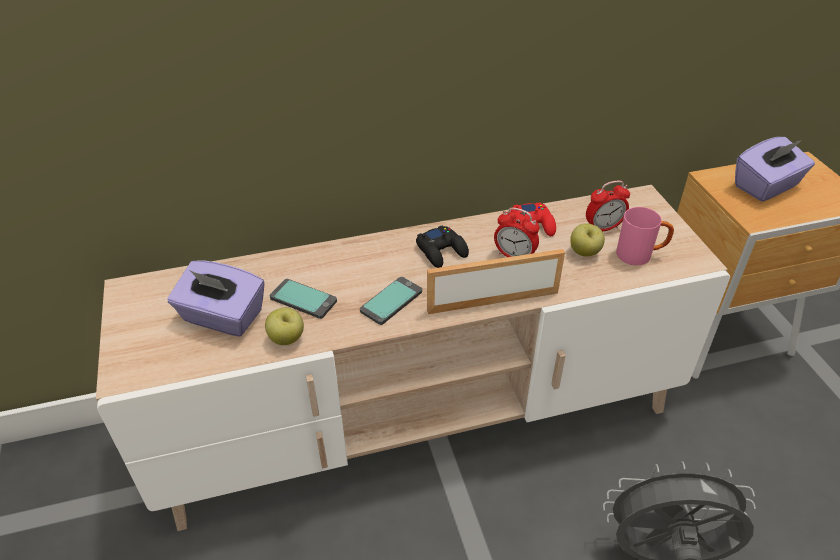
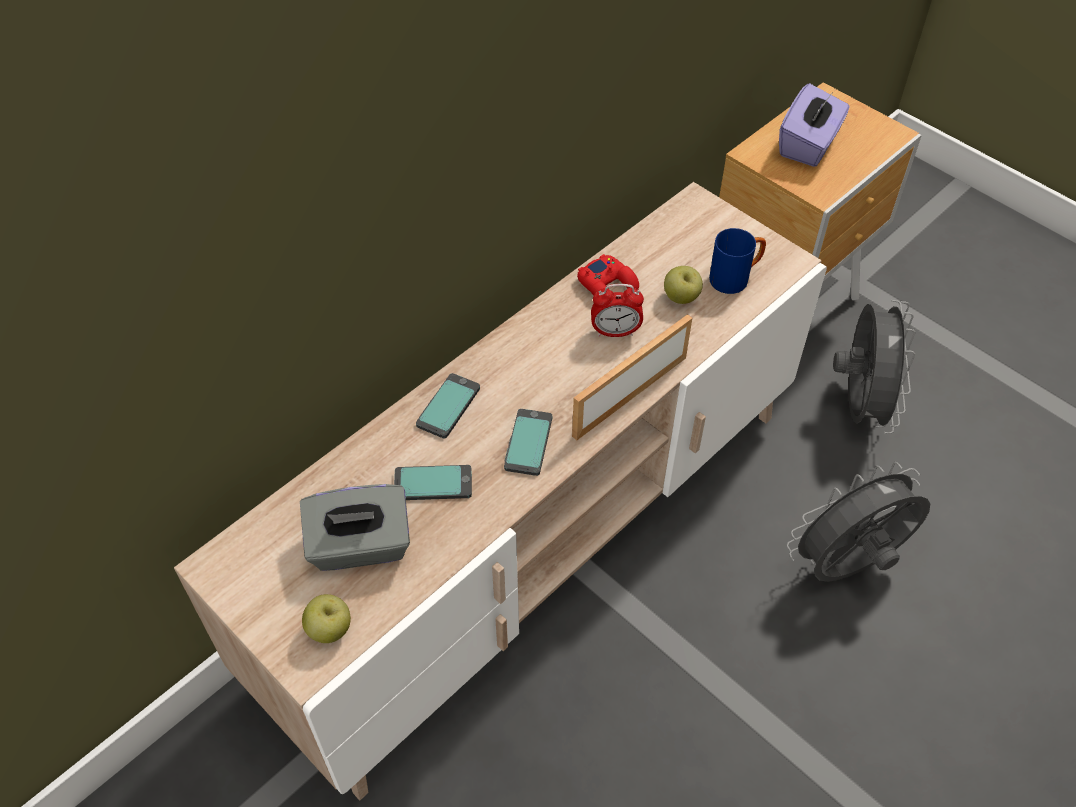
camera: 30 degrees left, 10 degrees up
(222, 317) = (360, 546): purple tissue box -> grey tissue box
(287, 339) = (453, 538): apple -> apple (330, 629)
(354, 257) = (448, 406): none -> phone
(442, 251) = (536, 358): black game controller -> none
(603, 228) = (680, 258): alarm clock -> none
(640, 255) = (735, 278): pink mug -> blue mug
(749, 434) = (859, 405): none -> grey fan

